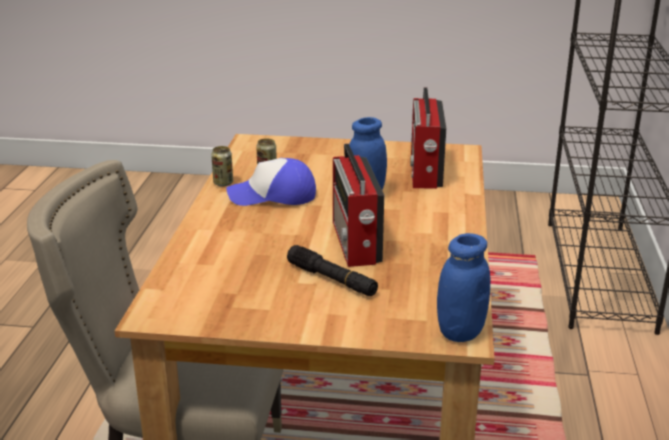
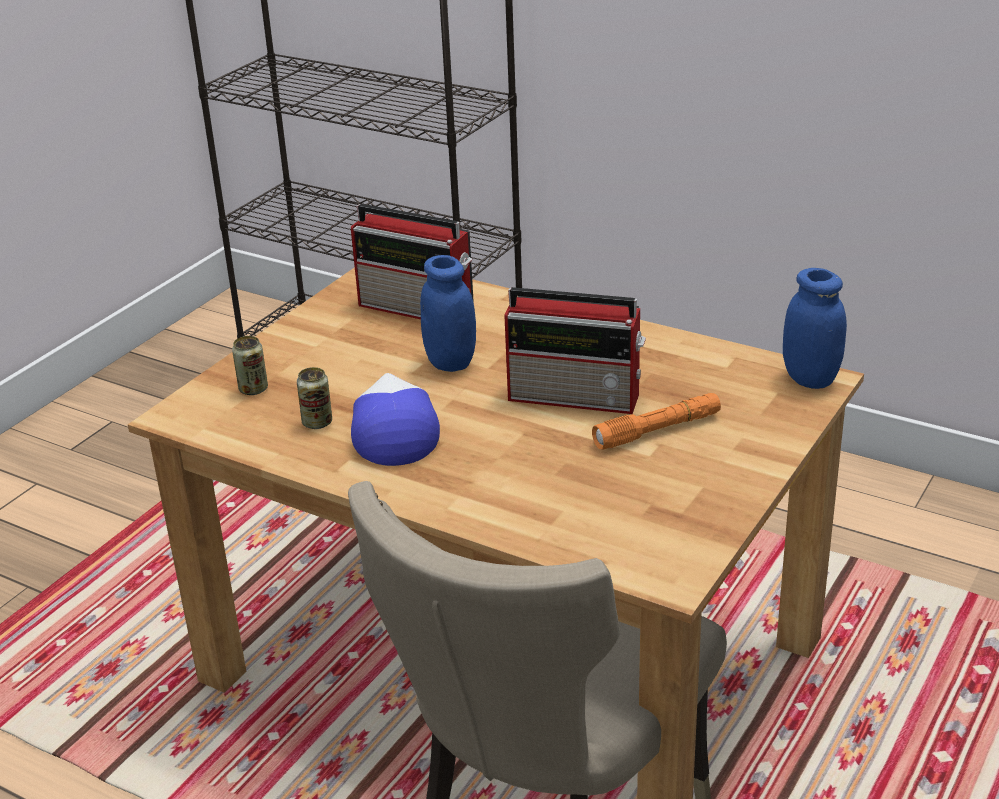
camera: 65 degrees left, 5 degrees up
(223, 183) = (311, 464): can -> can (253, 389)
(273, 196) = (393, 430): cap -> cap turned 150 degrees clockwise
(332, 280) = (657, 431): black flashlight -> orange flashlight

